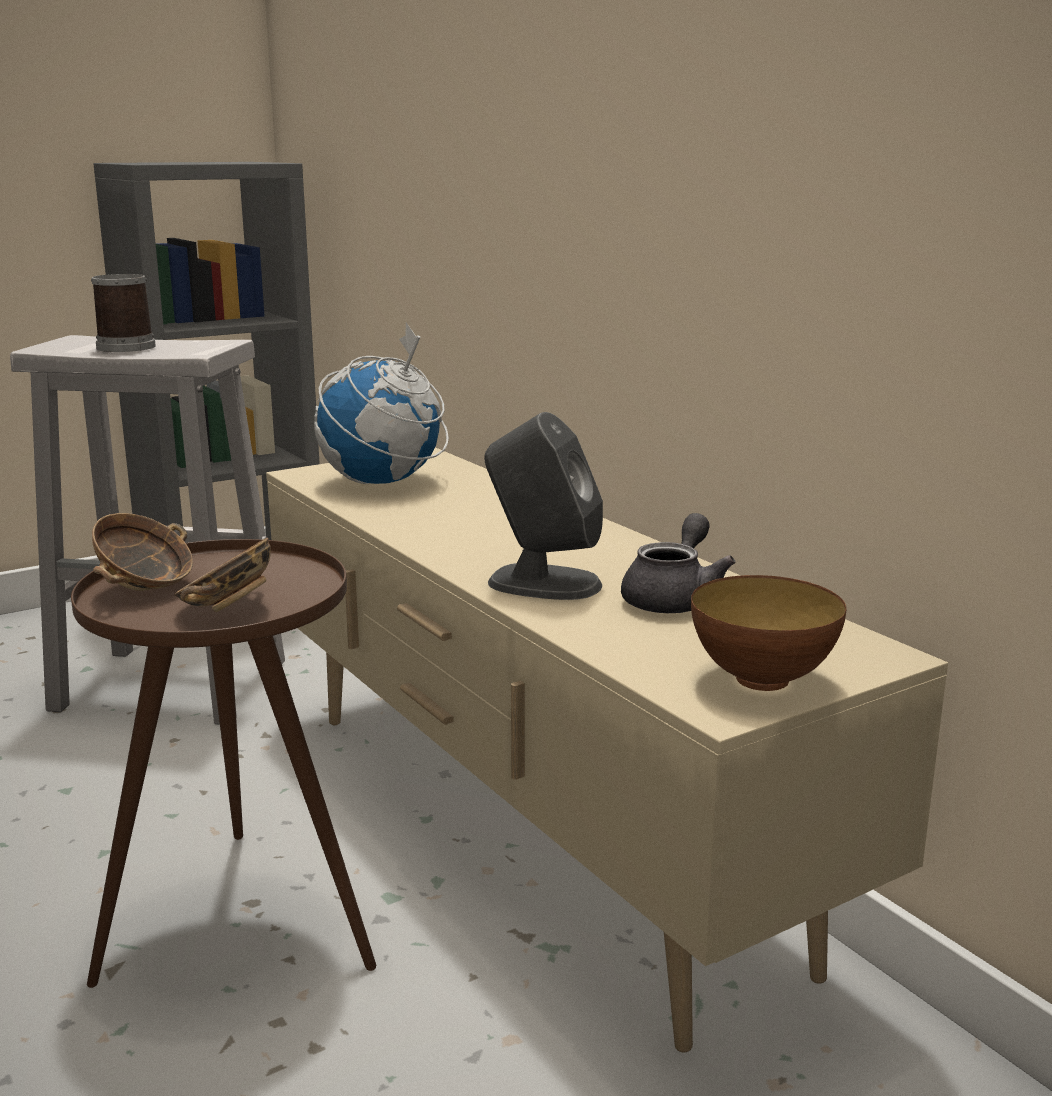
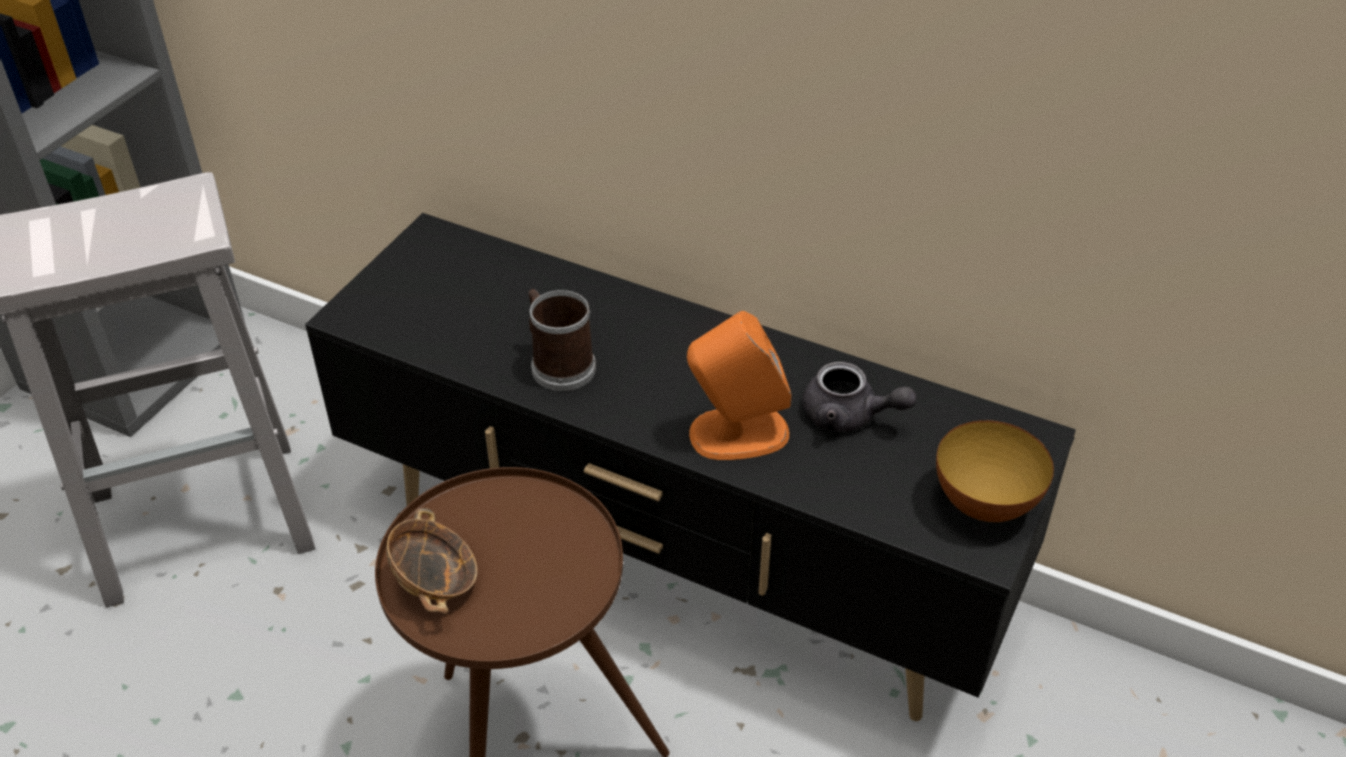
camera: 30 degrees left, 25 degrees up
(126, 346) = (87, 235): mug -> mug (558, 364)
(226, 609) = (539, 585): bowl -> none
(382, 482) = (444, 306): globe -> none
(529, 832) = (676, 565): beige tv stand -> black tv stand
(543, 583) = (737, 433): grey speaker -> orange speaker
(674, 598) = (849, 416): grey teapot -> grey teapot turned 120 degrees clockwise

